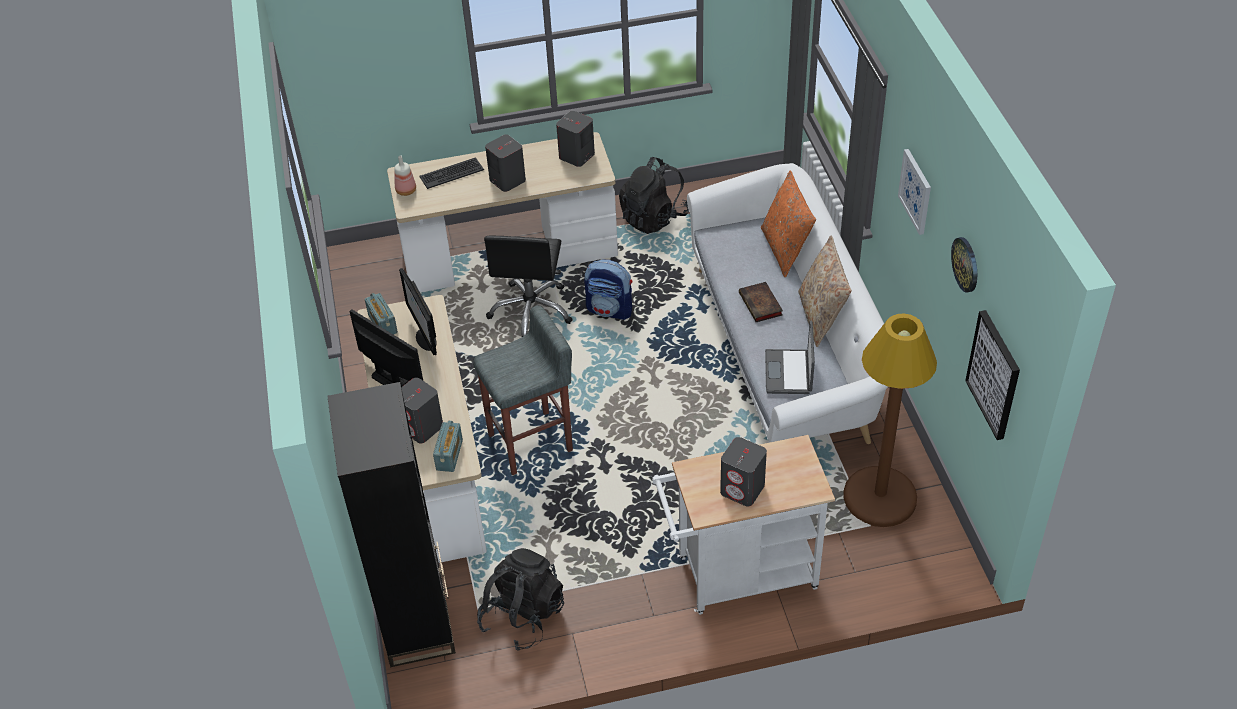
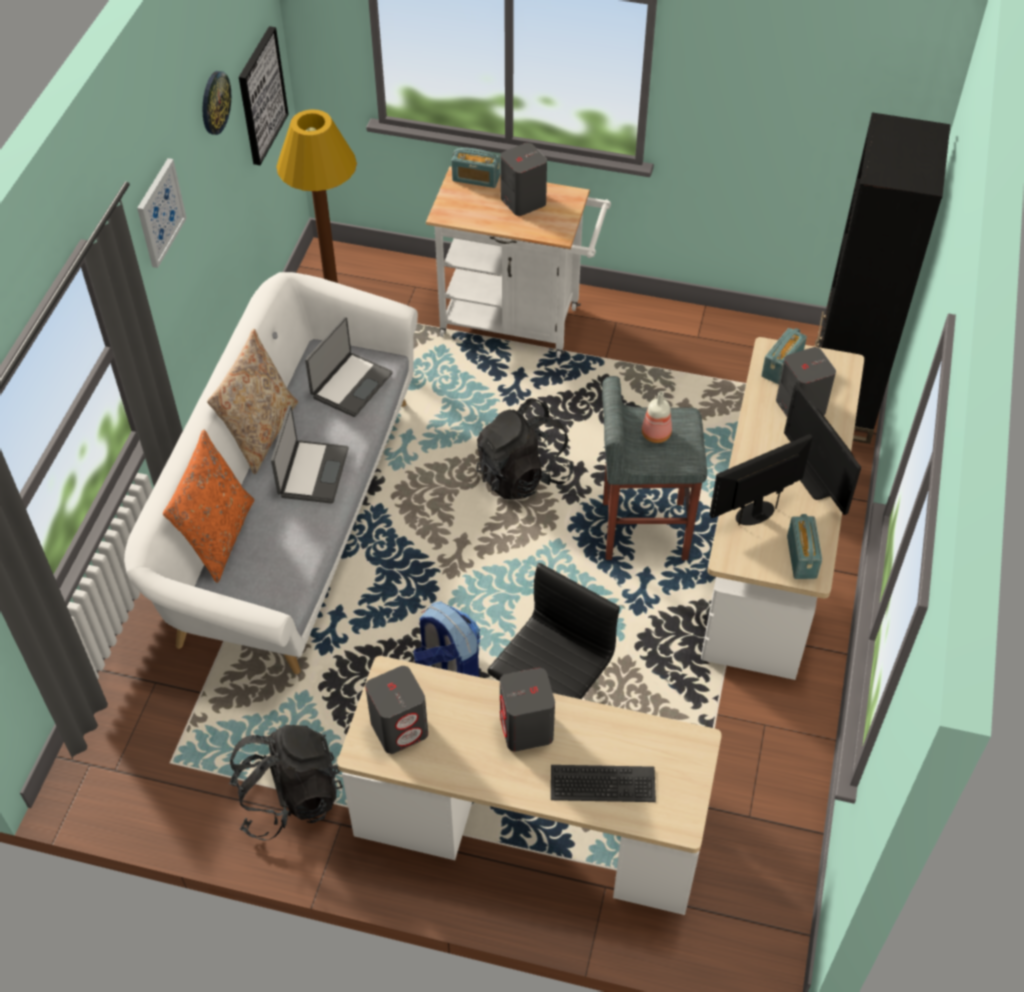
camera: 155 degrees left, 5 degrees up
(406, 191) = (686, 780): bottle -> bottle (655, 433)
(425, 339) = (755, 512): monitor -> monitor turned 120 degrees counterclockwise
(523, 616) = (736, 367): black backpack -> black backpack (523, 475)
(761, 305) = (312, 472): book -> laptop
(801, 494) = (476, 179): none -> radio

